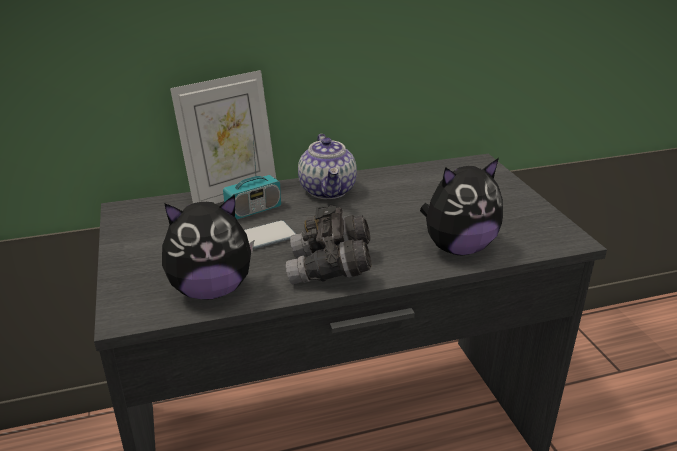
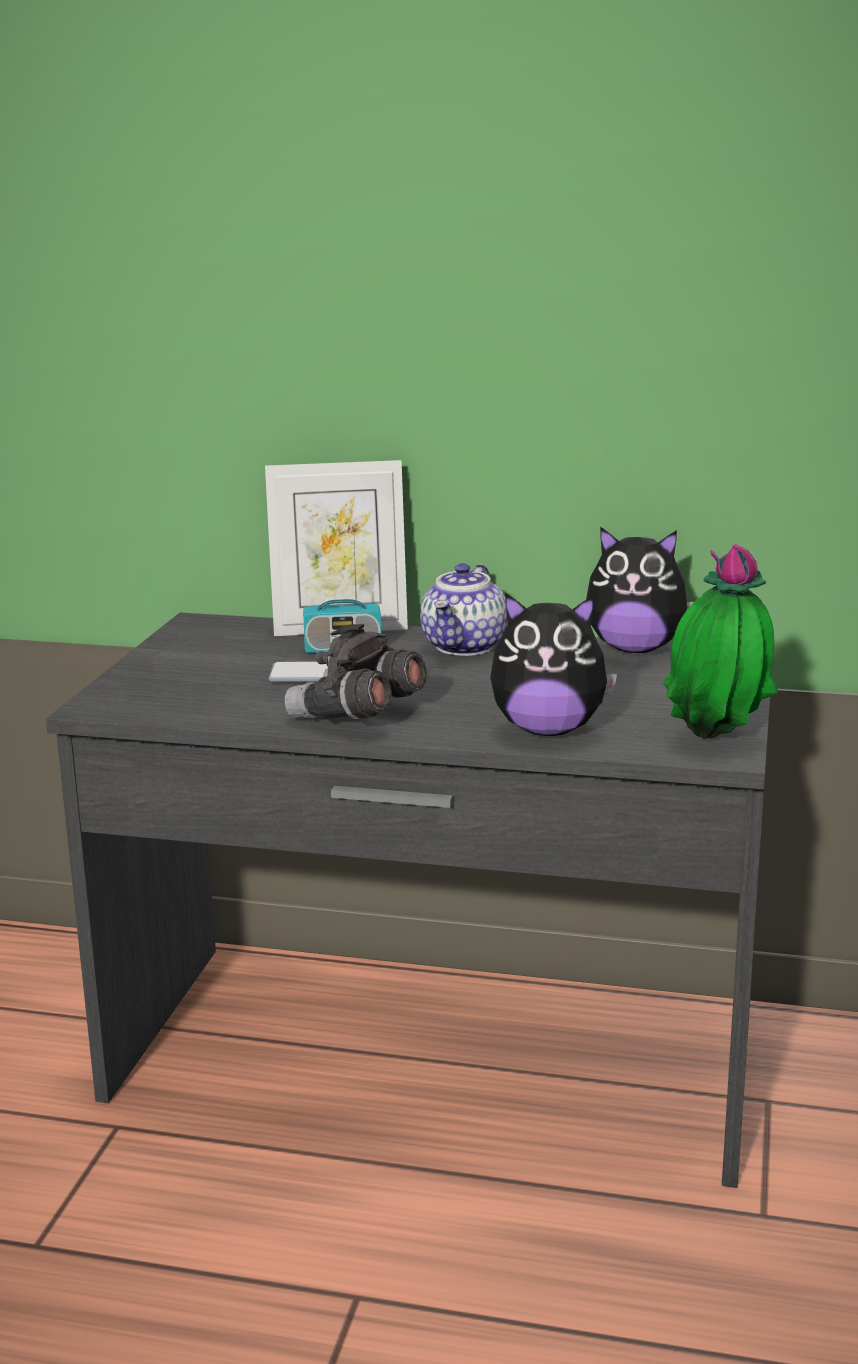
camera: 30 degrees right, 10 degrees down
(211, 290) = (202, 705): plush toy -> plush toy (635, 649)
(554, 231) = (716, 741): none -> potted plant

